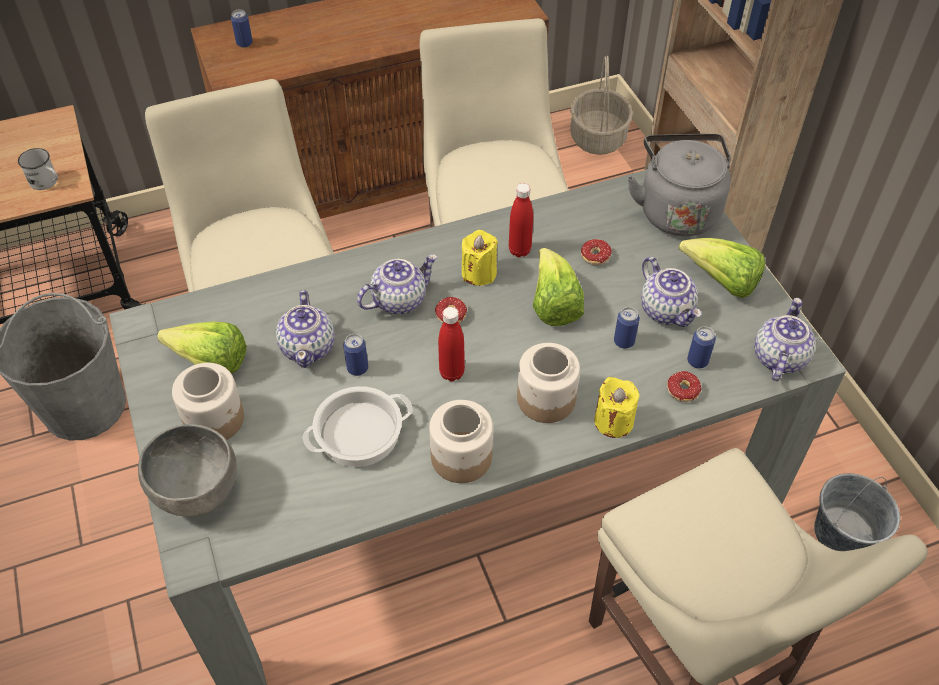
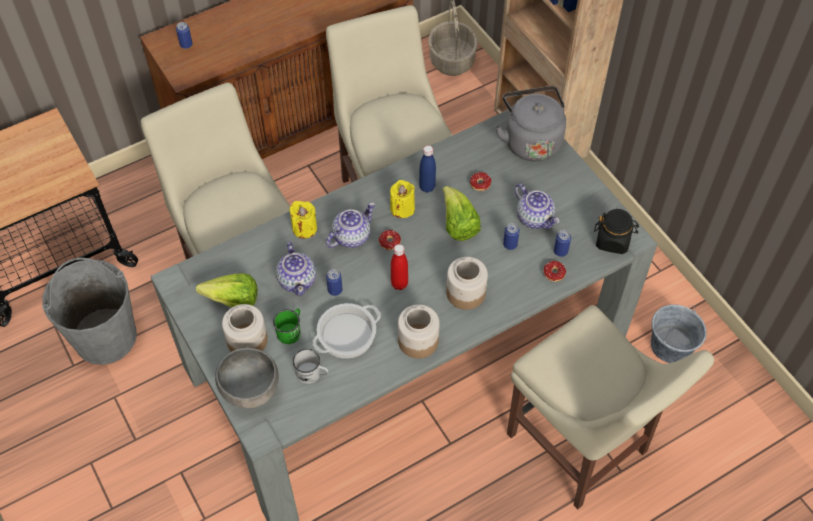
camera: 10 degrees left, 5 degrees up
(47, 182) = (59, 176): white mug -> white mug (312, 374)
(280, 415) = (291, 330): none -> green mug
(519, 250) = (427, 187): red bottle -> blue bottle
(613, 421) = (512, 301): yellow candle -> yellow candle (304, 228)
(721, 282) = (568, 191): lettuce -> none
(778, 357) = (613, 241): teapot -> black jar

